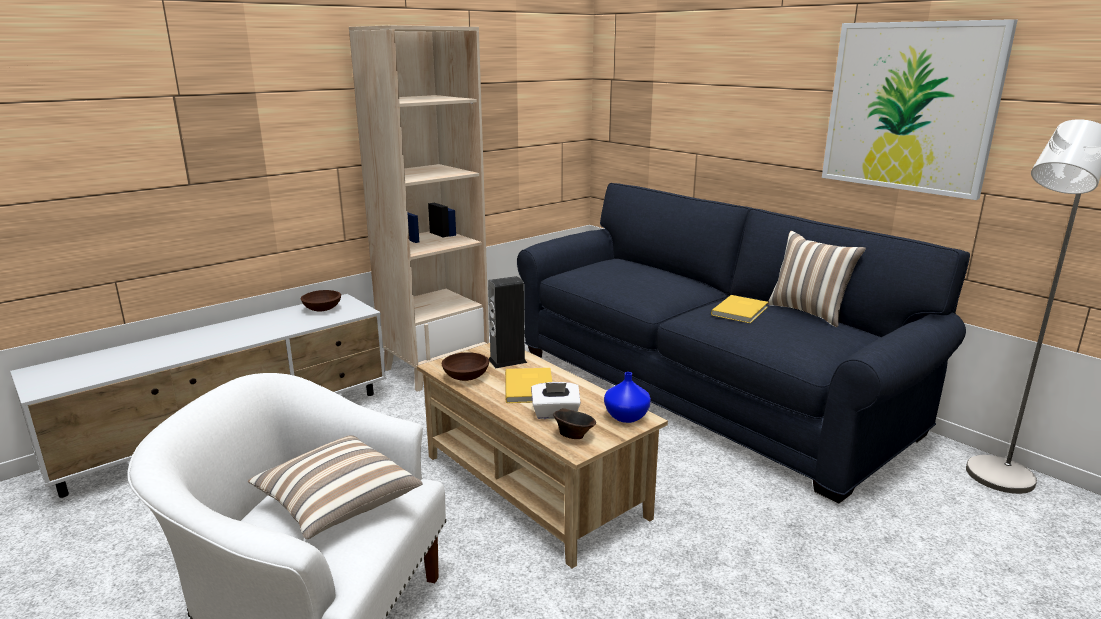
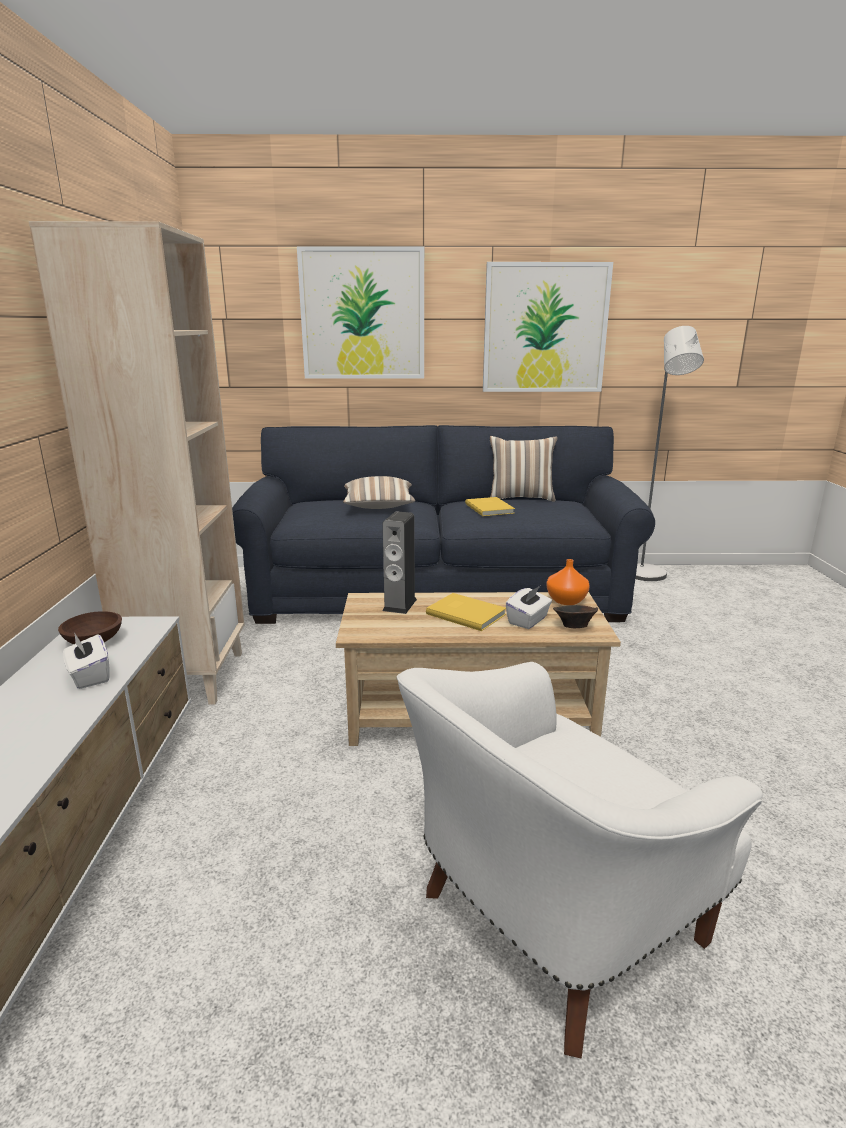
camera: 50 degrees left, 0 degrees up
(283, 326) = (89, 676): none -> white tissue box
(337, 504) = (572, 768): pillow -> pillow (379, 507)
(465, 377) = (401, 630): brown bowl -> none
(625, 416) = (565, 601): blue vase -> orange vase
(716, 80) = (363, 314): none -> picture

